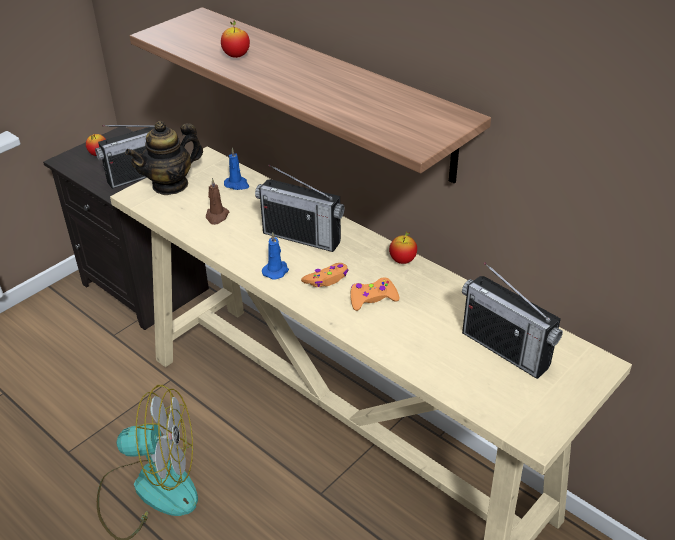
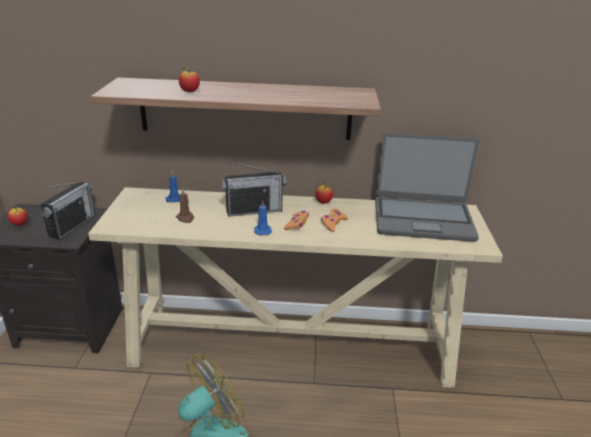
camera: 40 degrees left, 10 degrees down
(170, 185) = (128, 213): teapot -> none
(505, 349) = (423, 219): radio -> laptop

